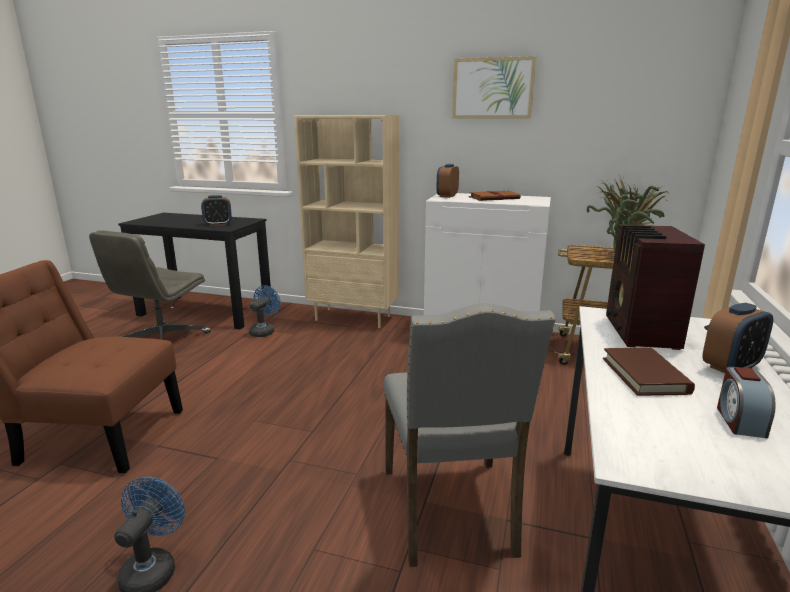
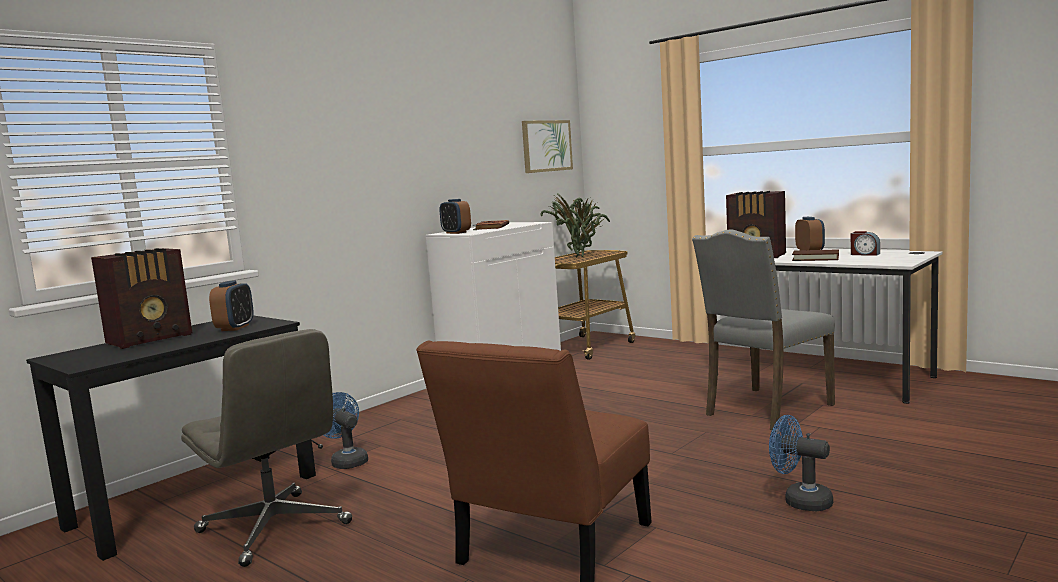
camera: 65 degrees left, 10 degrees down
(197, 218) = (152, 339): none -> radio
(354, 318) = (378, 415): beige bookcase -> none
(451, 512) = (765, 410): grey chair -> grey chair turned 120 degrees clockwise
(493, 88) = (453, 124): picture -> picture (546, 146)

